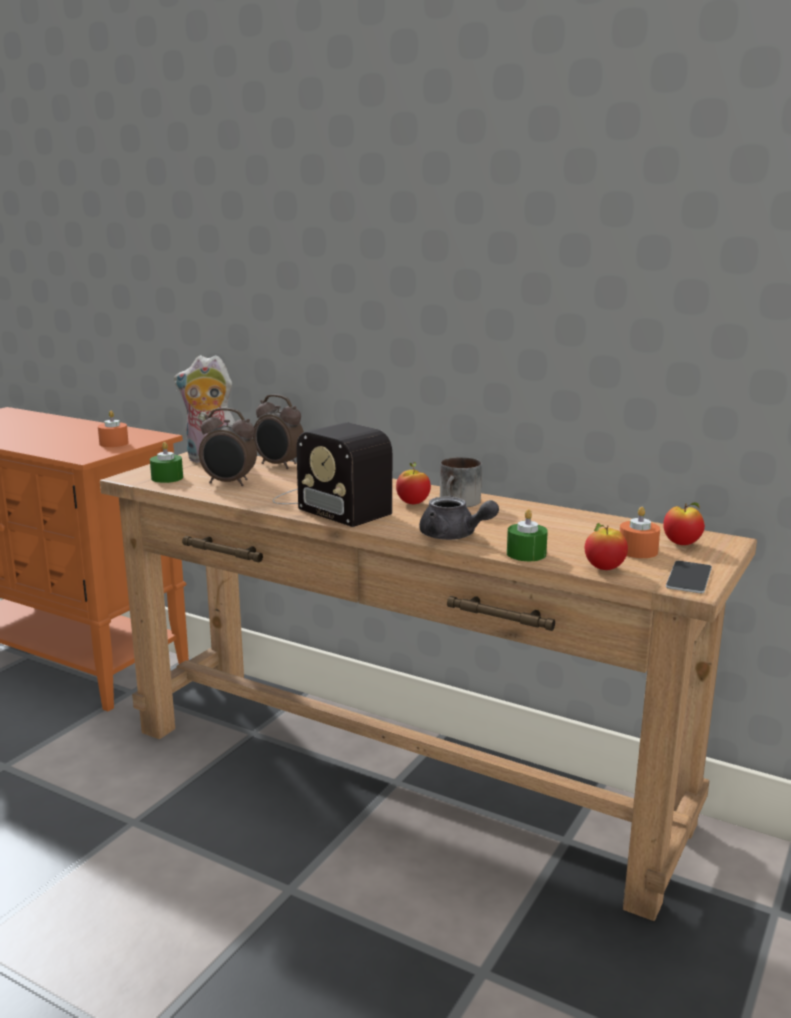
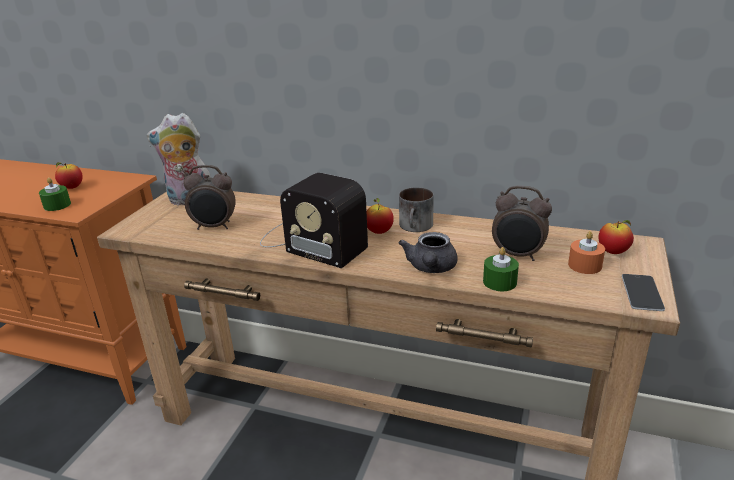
camera: 10 degrees left, 10 degrees up
(114, 443) = (98, 192): orange candle -> none
(167, 478) = (157, 227): green candle -> green candle (57, 205)
(279, 465) = (249, 200): alarm clock -> alarm clock (517, 255)
(454, 536) = (431, 268): grey teapot -> grey teapot turned 75 degrees clockwise
(604, 568) = (570, 291): apple -> apple (72, 187)

